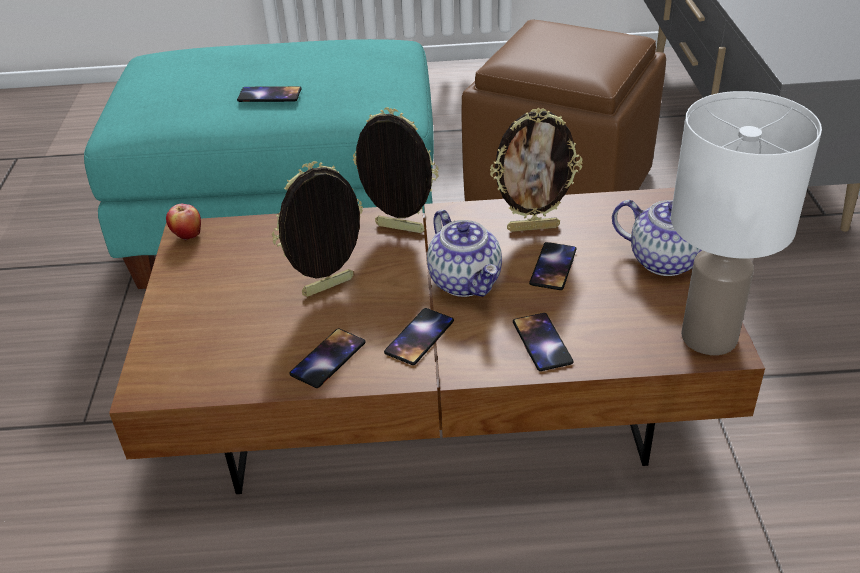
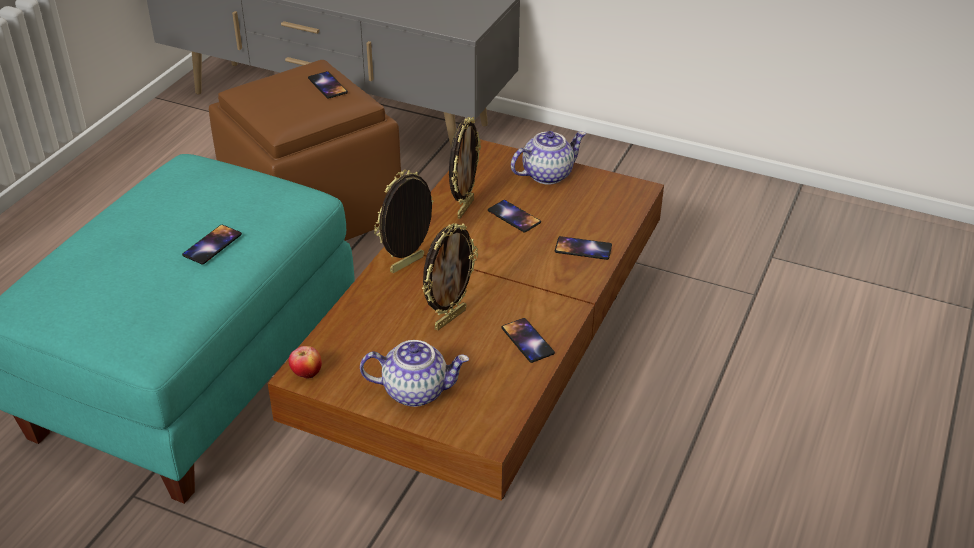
camera: 65 degrees left, 0 degrees up
(329, 288) = (449, 318): picture frame -> picture frame turned 135 degrees counterclockwise
(419, 337) = (538, 294): phone -> phone (327, 85)
(466, 281) = (497, 256): teapot -> teapot (416, 390)
(709, 335) = (625, 189): white table lamp -> none

